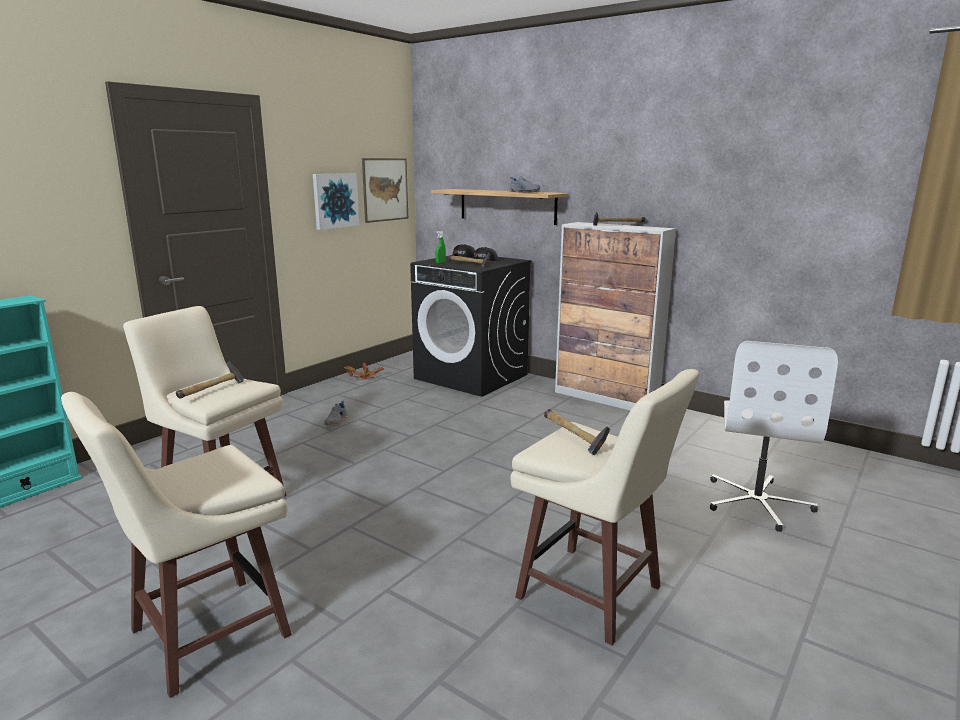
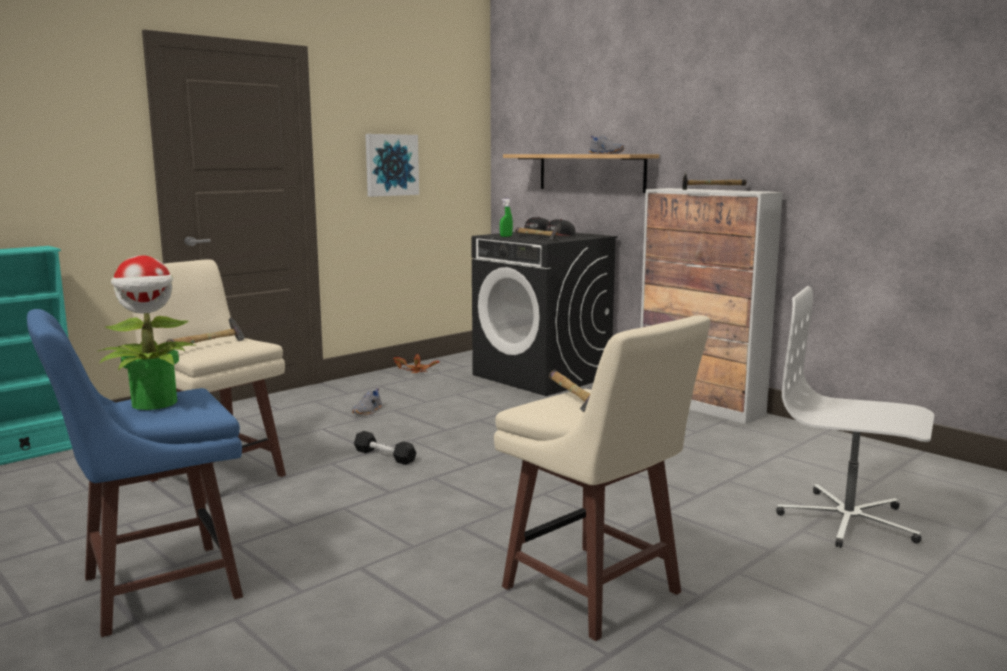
camera: 10 degrees right, 5 degrees down
(196, 471) = (155, 403): none -> potted plant
(205, 634) = (155, 589): beige stool -> blue stool
(367, 468) = (384, 456): none -> black dumbbell
(385, 189) = (453, 155): picture -> none
(757, 502) = (848, 521): white office chair -> white office chair turned 90 degrees clockwise

